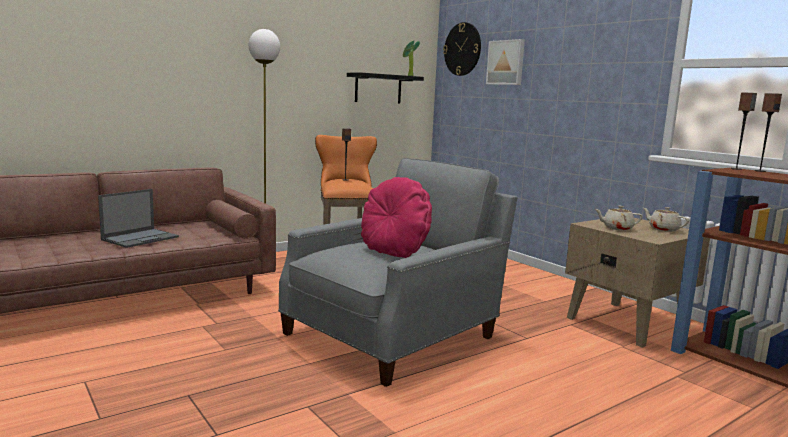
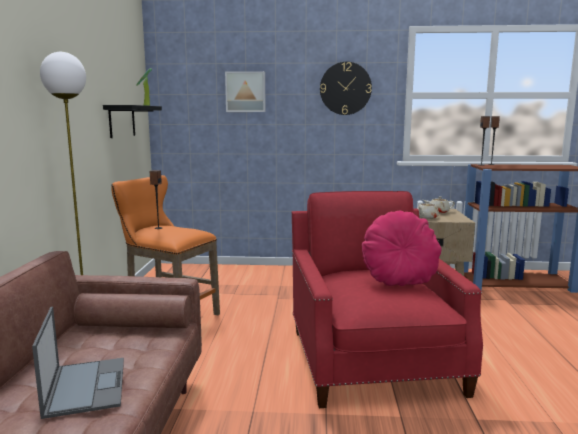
camera: 50 degrees left, 0 degrees up
(393, 334) = (372, 358): grey armchair -> red armchair
(462, 49) = (186, 77): wall clock -> wall clock (345, 88)

